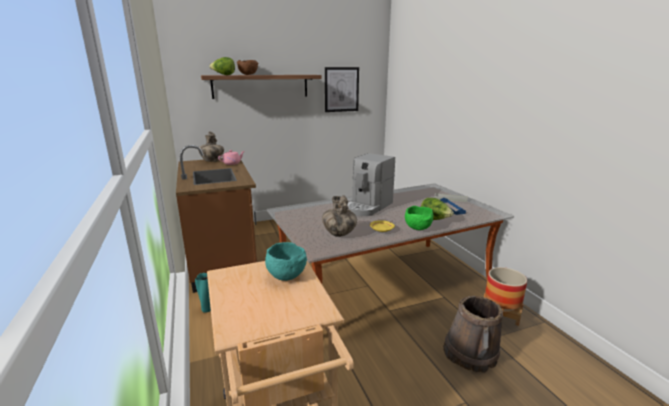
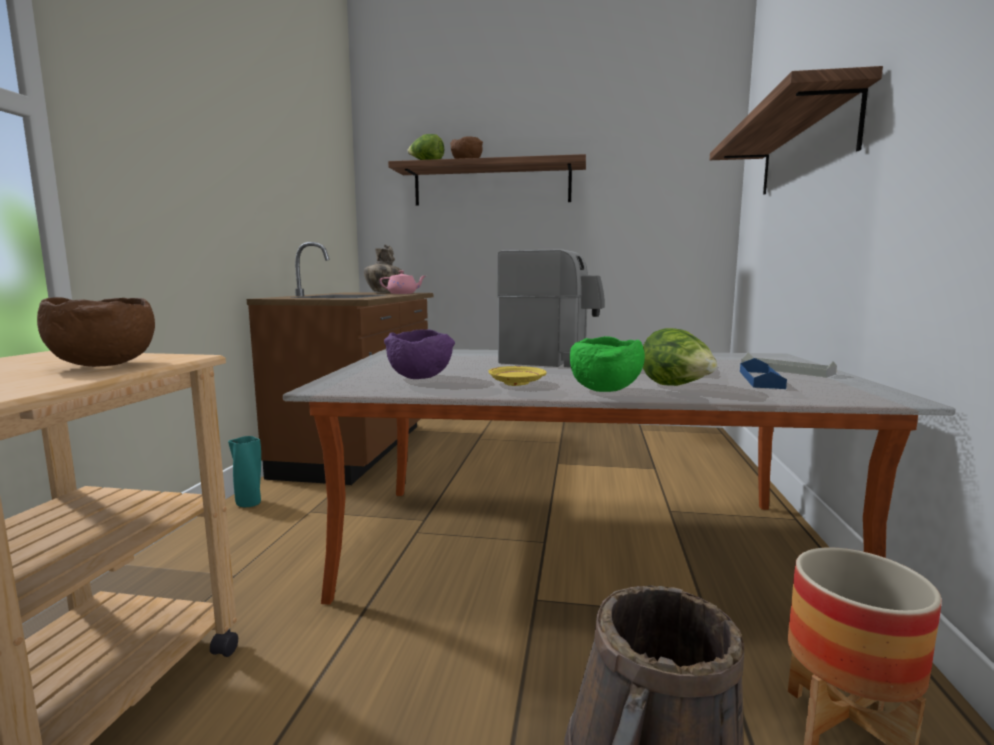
camera: 30 degrees right, 10 degrees down
(285, 276) = (104, 365): turquoise bowl -> brown bowl
(339, 234) = (421, 378): vase -> purple bowl
(341, 89) = (640, 189): picture -> none
(367, 207) = (560, 361): coffee machine -> coffee machine turned 135 degrees counterclockwise
(435, 93) = (805, 148): none -> shelf

